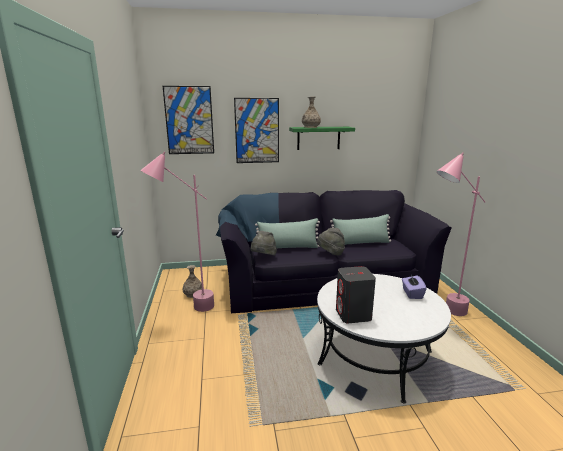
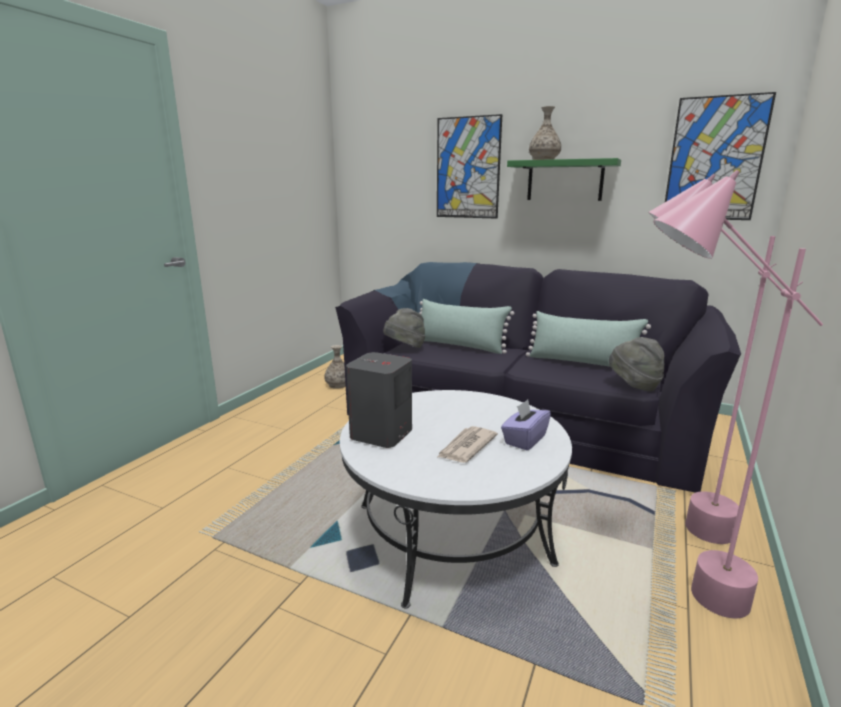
camera: 35 degrees right, 0 degrees up
(187, 311) = (309, 399): pink floor lamp -> pink floor lamp (676, 597)
(189, 120) = (381, 154): picture -> picture (715, 159)
(330, 253) = (504, 364): grey hat -> grey hat (633, 385)
(398, 306) = (466, 447): none -> newspaper

